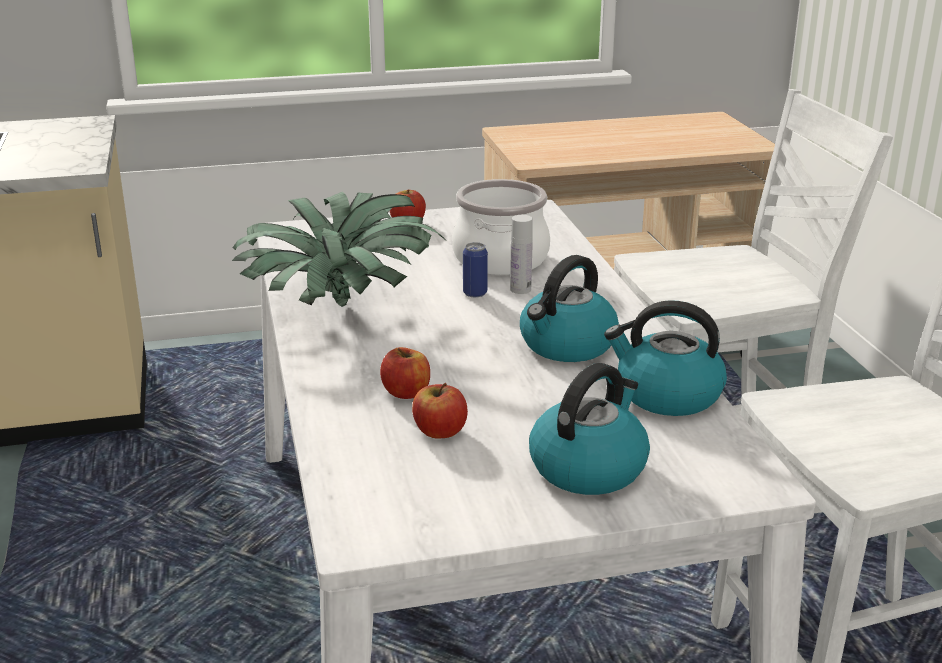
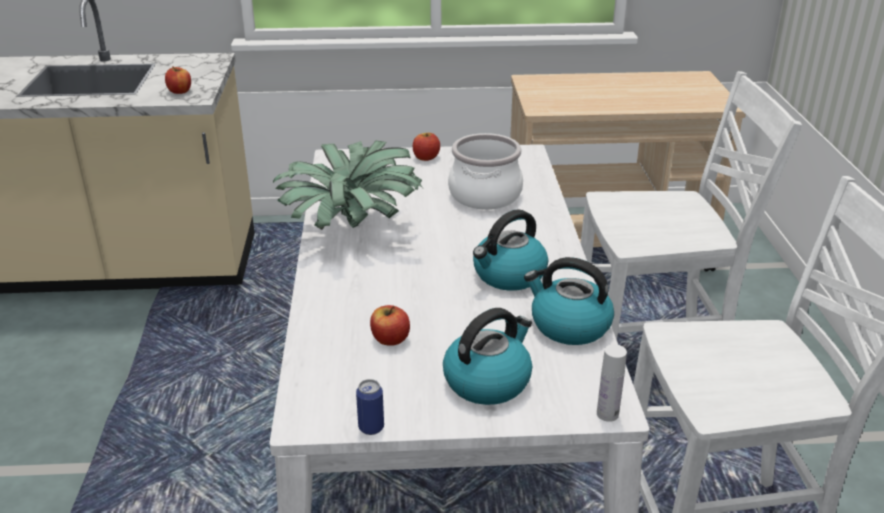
camera: 10 degrees right, 5 degrees up
(406, 393) = (377, 304): apple -> apple (180, 91)
(475, 293) = (455, 223): can -> can (371, 427)
(520, 289) = (491, 223): white bottle -> white bottle (607, 414)

